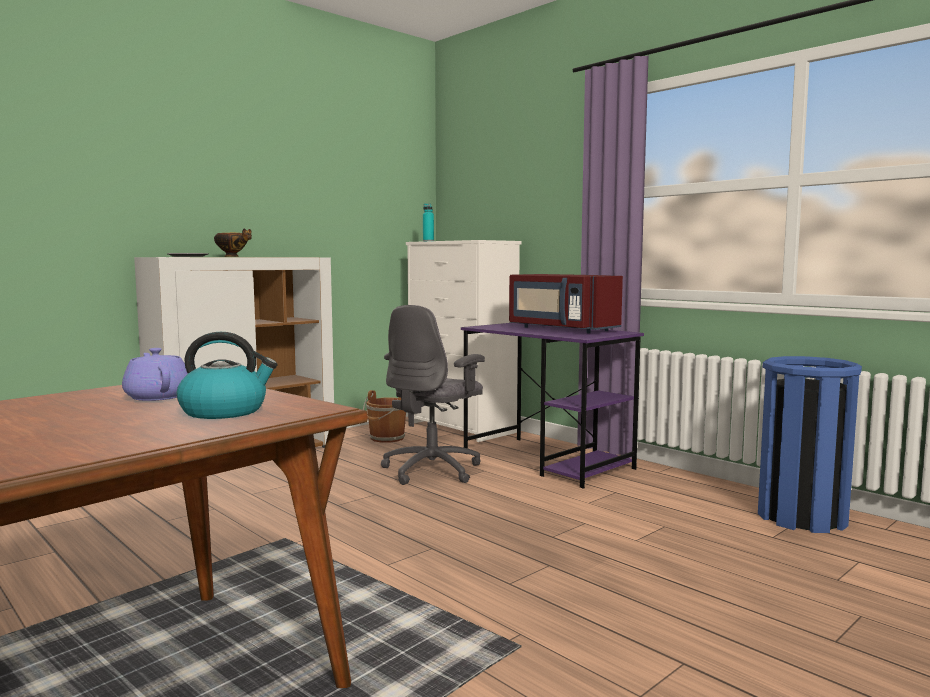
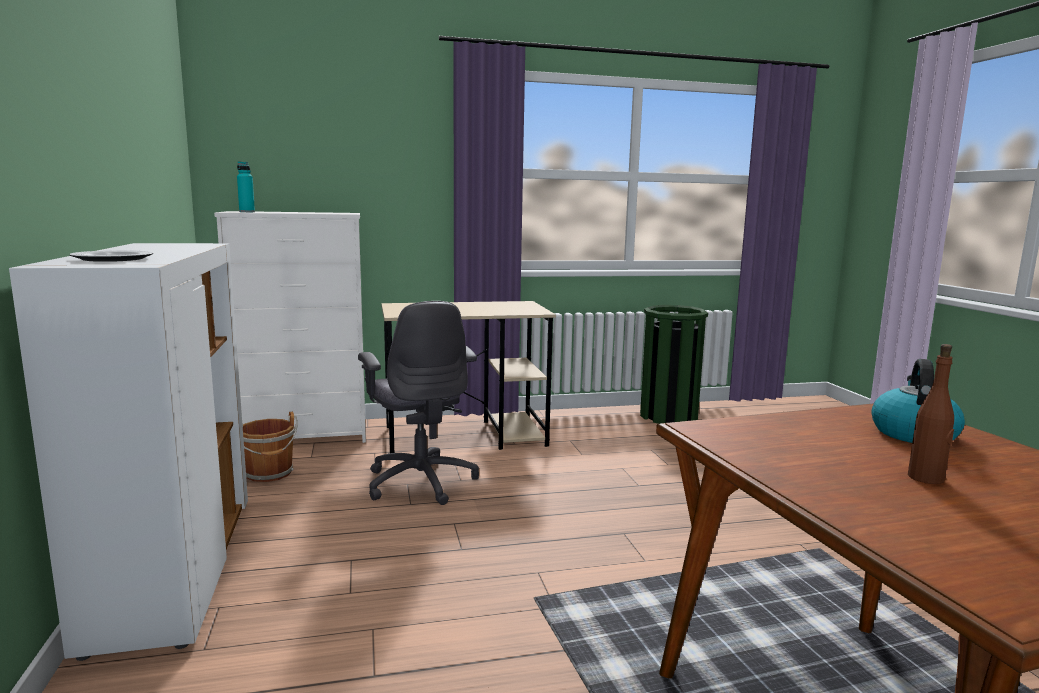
camera: 60 degrees left, 5 degrees up
(87, 414) = (926, 478): none -> brown bottle
(157, 397) = (824, 448): purple teapot -> none
(233, 256) = (161, 253): bowl -> none
(548, 461) = (466, 436): purple desk -> beige desk
(560, 329) = (470, 306): red microwave -> none
(802, 517) = (668, 416): blue trash can -> green trash can

